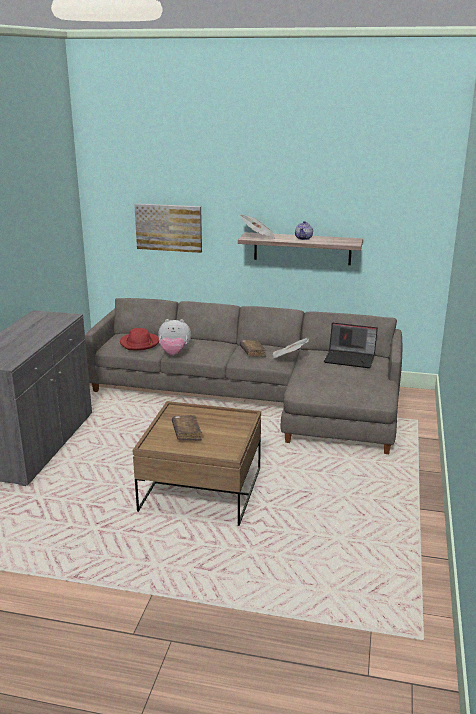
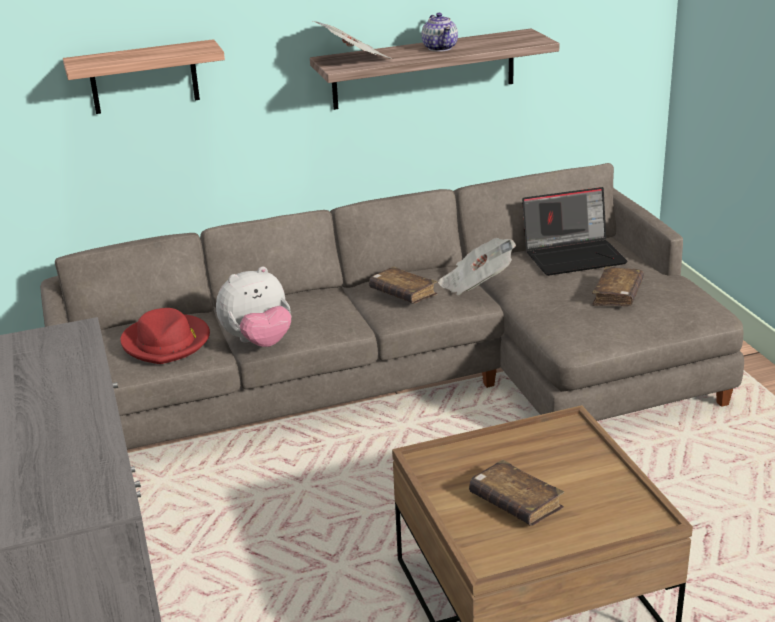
camera: 30 degrees left, 5 degrees up
(169, 227) = (144, 77): picture -> shelf
(345, 379) = (617, 295): none -> brown book

